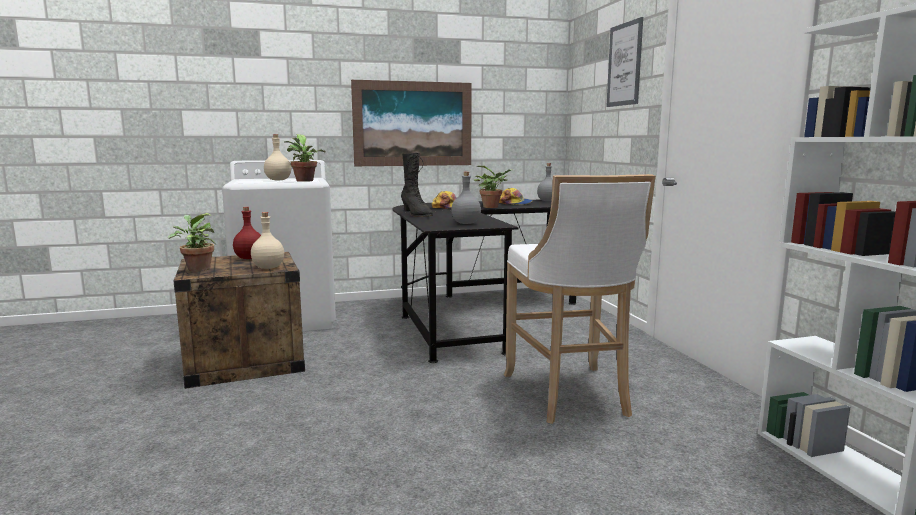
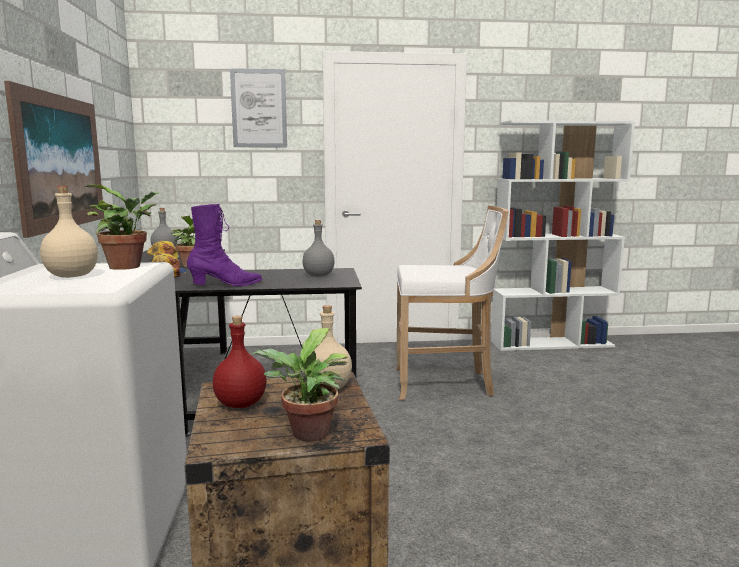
camera: 80 degrees left, 0 degrees up
(416, 215) = (226, 285): black boot -> purple boot

